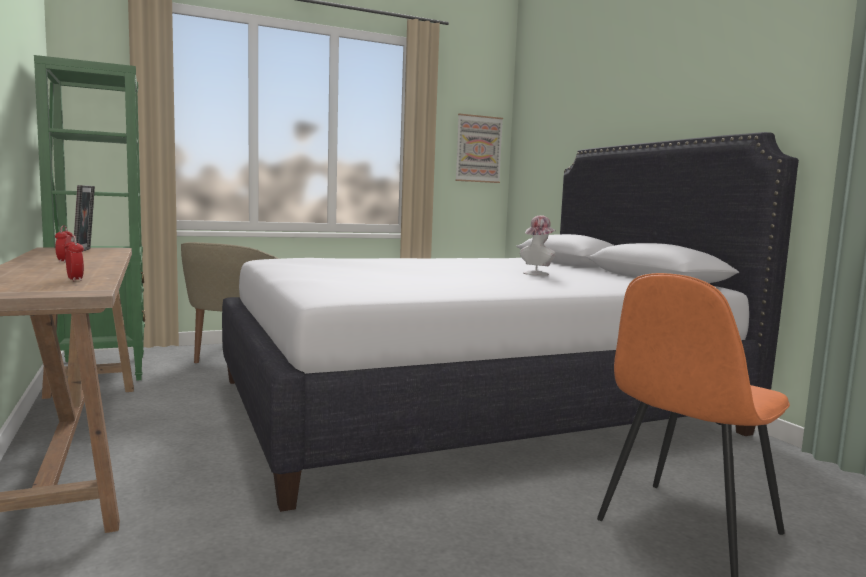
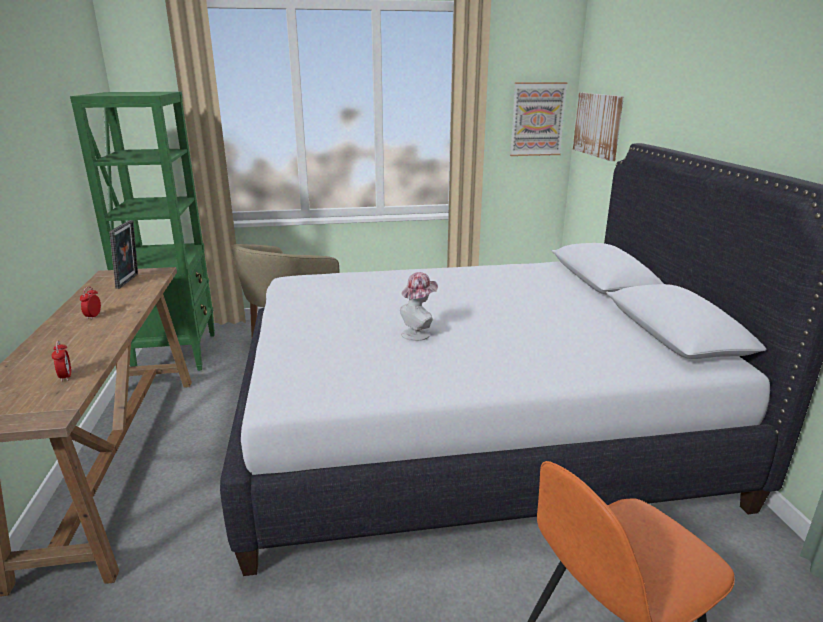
camera: 15 degrees right, 15 degrees up
(537, 149) = (598, 125): none -> picture
(537, 273) = (541, 319): hat -> hat (418, 333)

